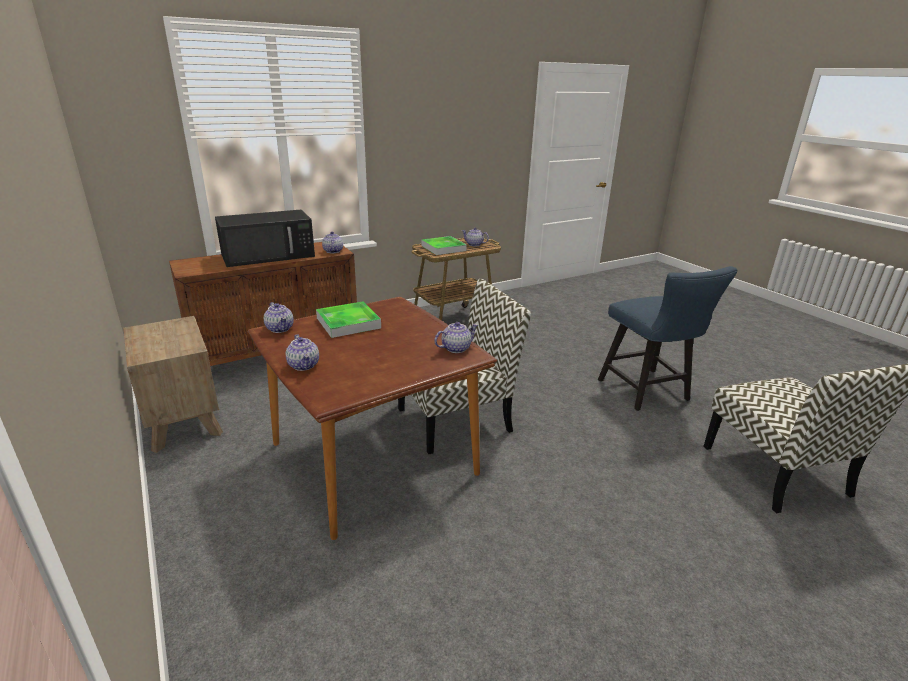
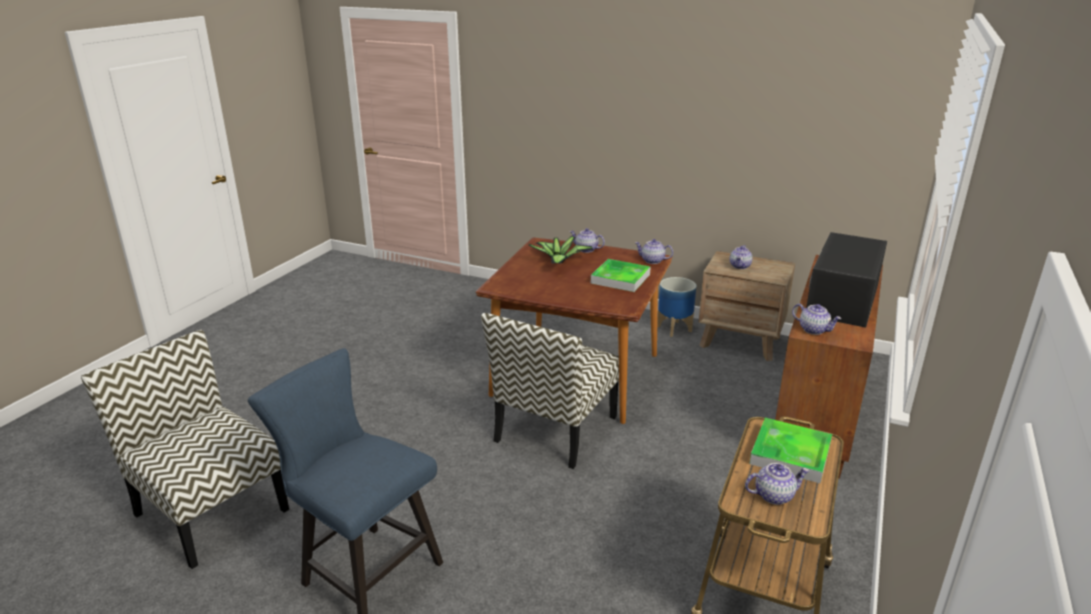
camera: 145 degrees right, 0 degrees up
(193, 466) = (674, 328): none -> planter
(363, 359) = (560, 262): none -> potted plant
(456, 348) = (513, 287): teapot -> teapot (740, 266)

